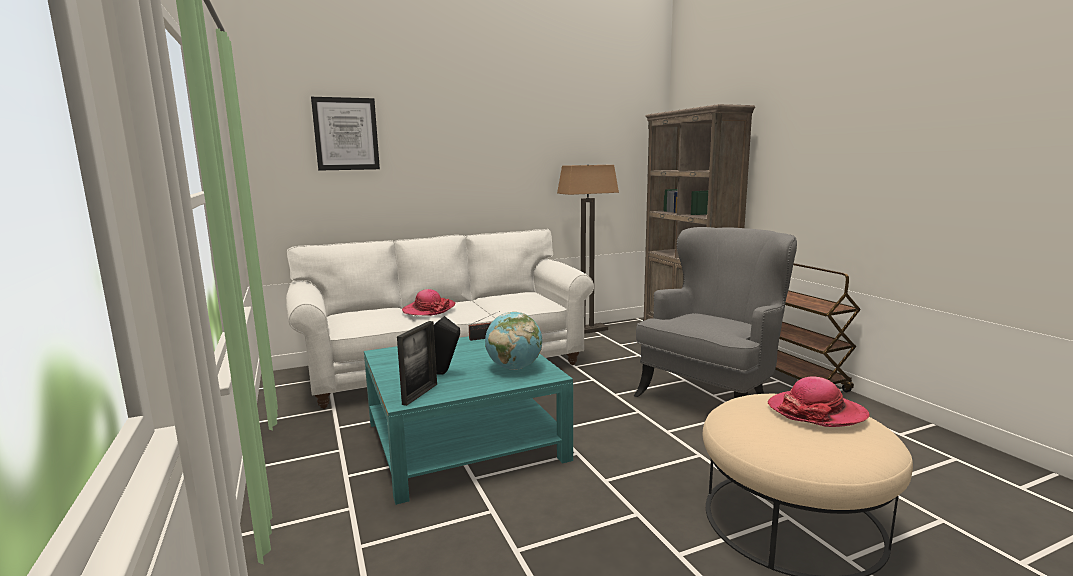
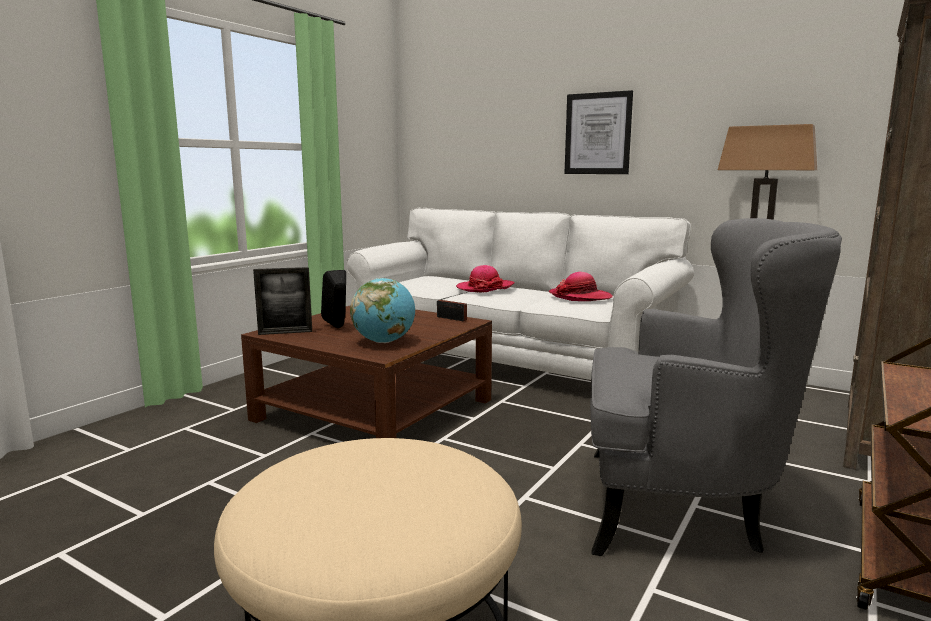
camera: 55 degrees right, 0 degrees up
(346, 134) = (481, 99): picture -> picture (598, 134)
(464, 440) = (374, 409): turquoise coffee table -> brown coffee table
(816, 412) = (413, 489): hat -> hat (580, 297)

